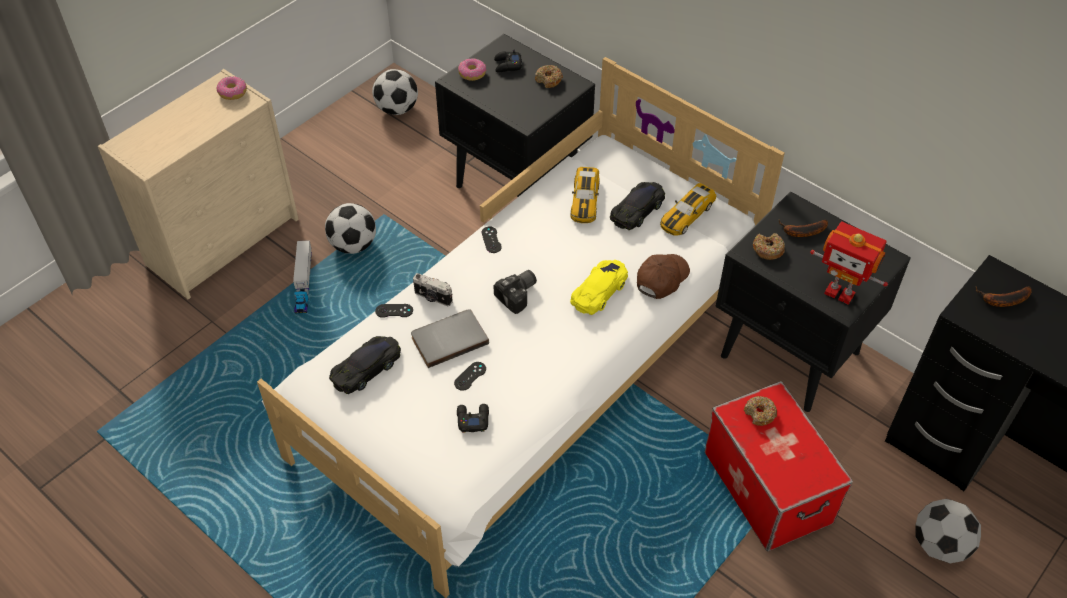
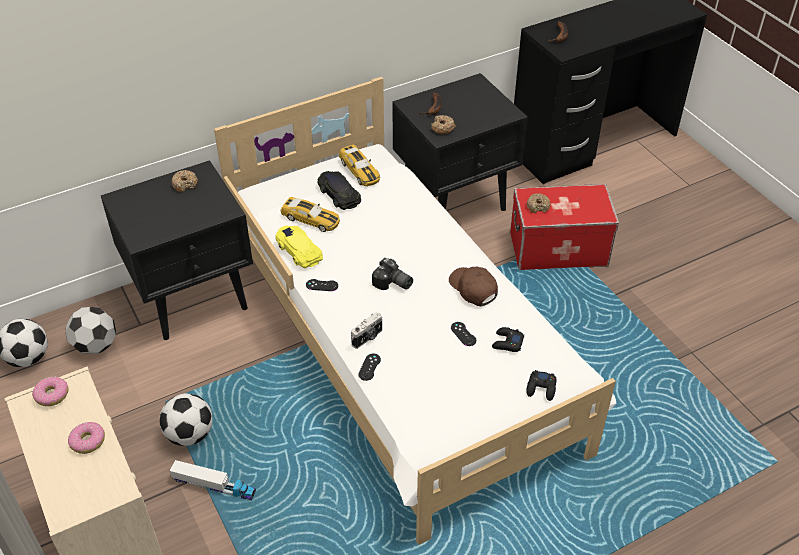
camera: 70 degrees left, 5 degrees down
(367, 368) = (425, 399): black toy car -> none
(448, 338) = (417, 338): grey book -> none
(472, 73) = (140, 227): donut -> donut (88, 441)
(507, 65) = (146, 203): black game controller -> black game controller (541, 388)
(519, 295) = (392, 284): camera -> camera turned 150 degrees clockwise
(600, 290) = (411, 237): yellow toy car -> yellow toy car (298, 250)
(661, 279) = (416, 202): brown cap -> brown cap (473, 289)
(840, 292) = (496, 110): toy robot -> none
(939, 545) = (626, 189): football -> football (96, 346)

